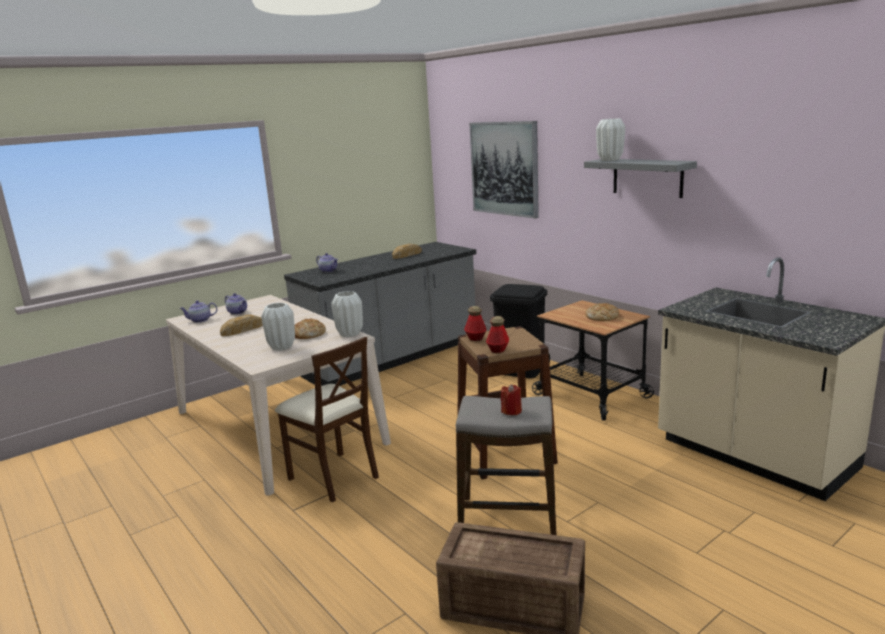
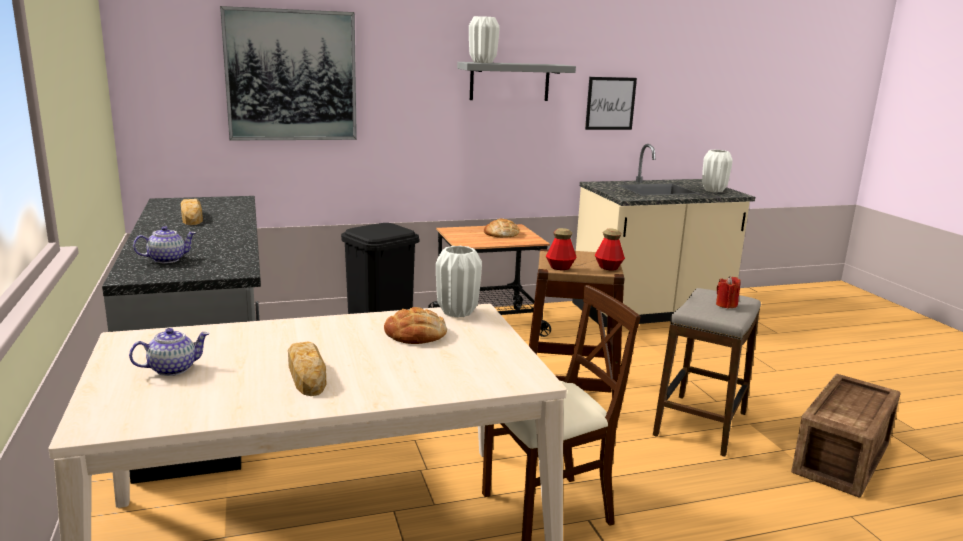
camera: 70 degrees left, 0 degrees up
(200, 320) = (155, 408): teapot -> none
(282, 347) = (457, 356): white vase -> white vase (713, 190)
(753, 205) = (610, 103): none -> picture

